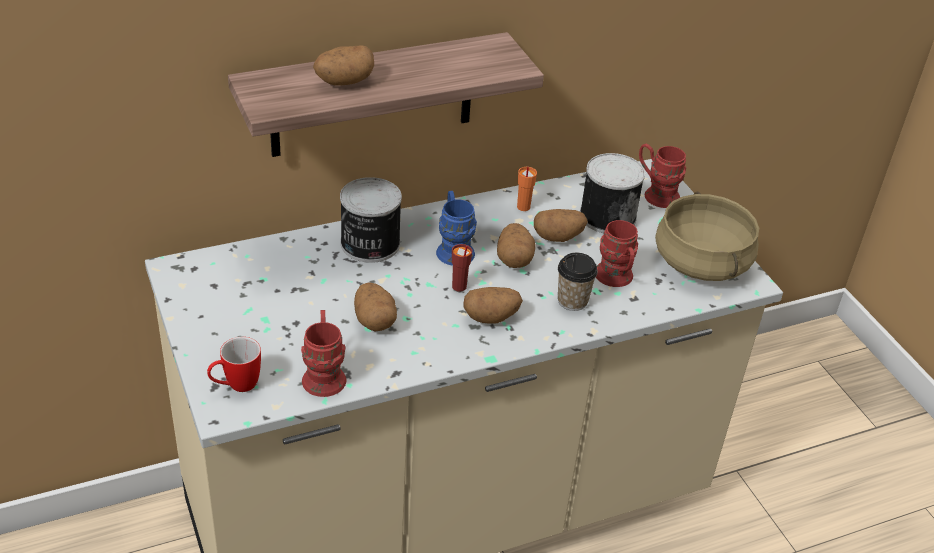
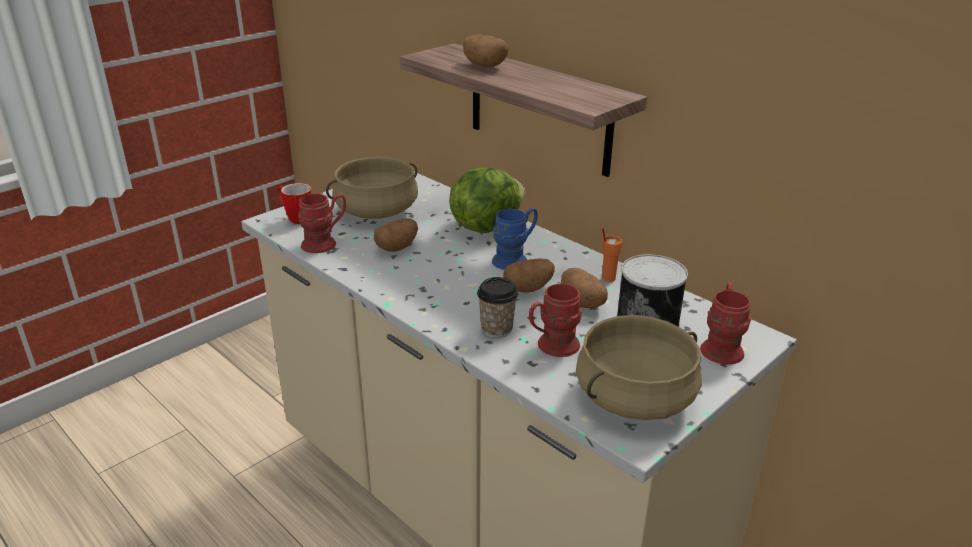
camera: 70 degrees right, 10 degrees down
(268, 312) = (376, 211): none -> beige cooking pot
(369, 244) = (485, 226): can -> lettuce
(459, 287) = (467, 272): red cup -> none
(491, 317) = (440, 293): potato -> none

